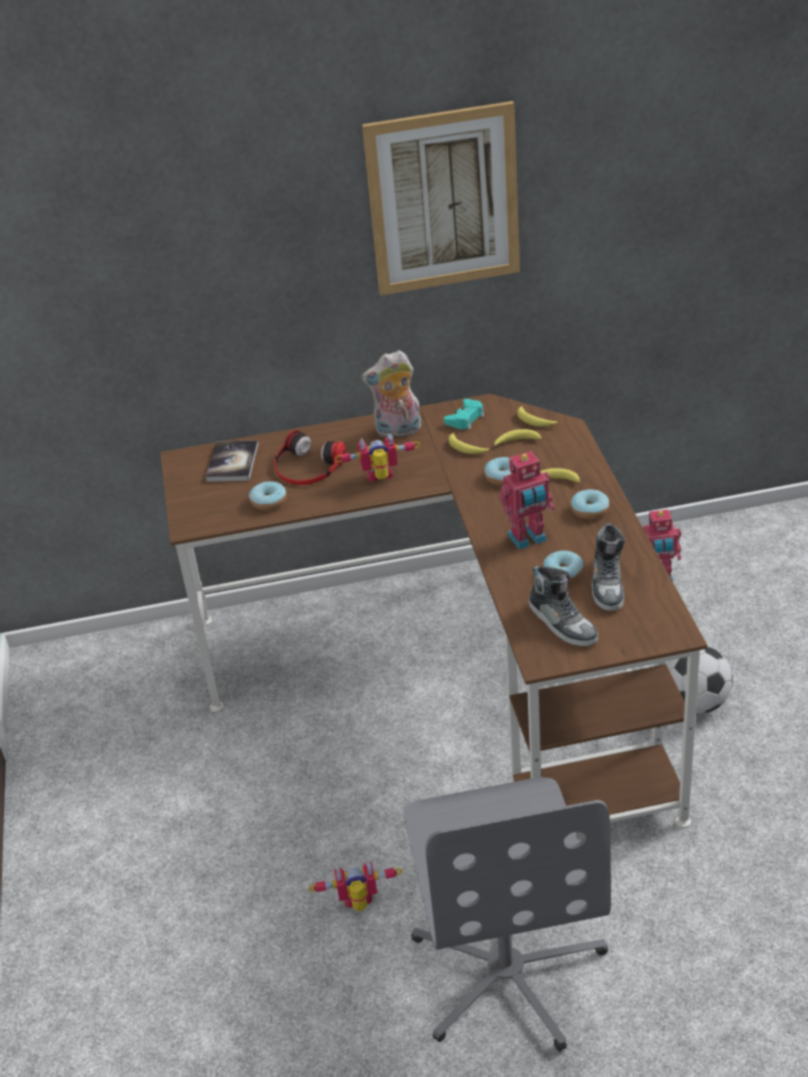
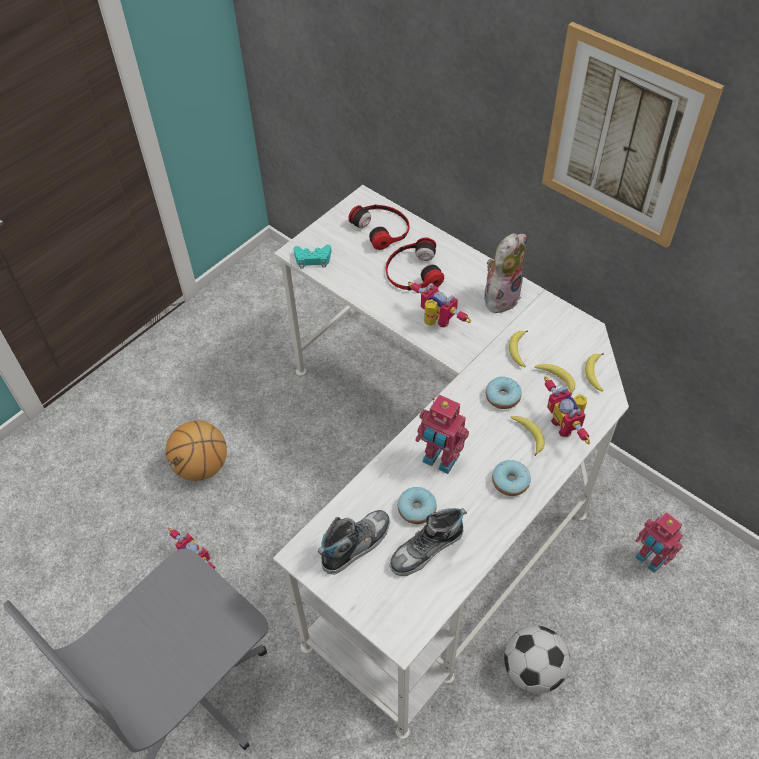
camera: 50 degrees right, 15 degrees up
(232, 462) = (382, 228): book -> headphones
(245, 843) = (202, 466): none -> basketball
(268, 502) = (356, 276): donut -> none
(397, 431) = (500, 296): plush toy -> plush toy turned 90 degrees clockwise
(457, 672) = (437, 485): brown desk -> white desk
(465, 419) = (555, 328): turquoise game controller -> turquoise game controller (312, 259)
(562, 623) = (356, 544): shoe -> shoe turned 150 degrees counterclockwise
(566, 457) = (566, 424): none -> toy robot

